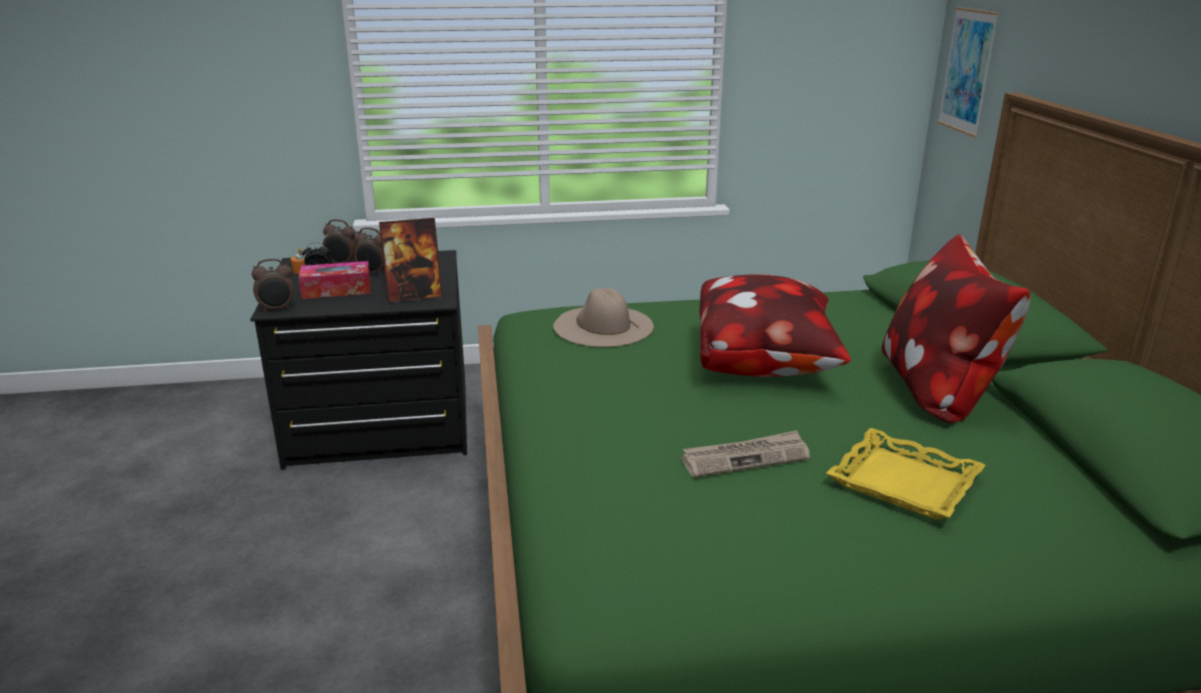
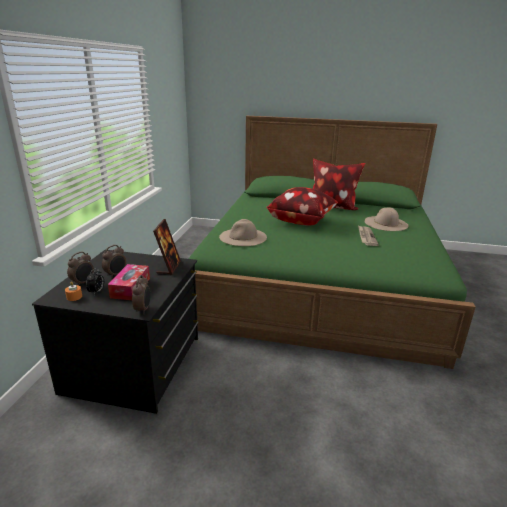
camera: 70 degrees left, 0 degrees up
(903, 483) = (385, 223): yellow tray -> beige hat
(967, 71) = (210, 111): picture -> none

